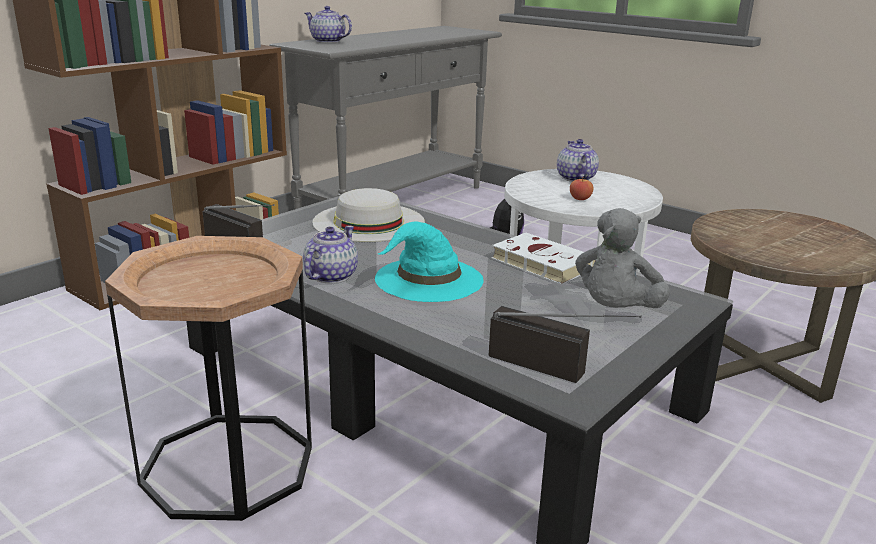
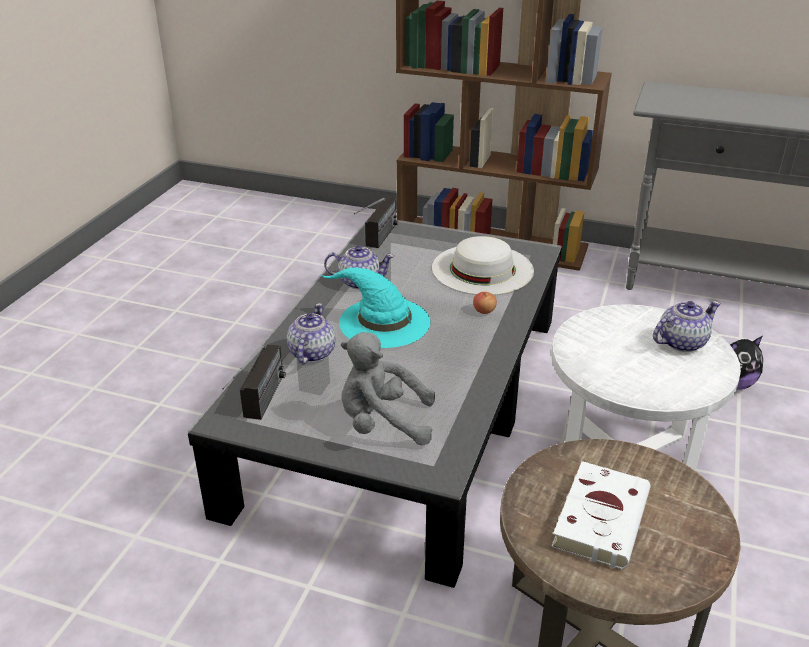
camera: 70 degrees right, 10 degrees up
(228, 465) = (251, 352): brown side table -> none
(328, 41) = (699, 95): teapot -> teapot (311, 353)
(539, 263) = (460, 368): white book -> white book (601, 517)
(580, 199) = (608, 354): apple -> apple (484, 311)

